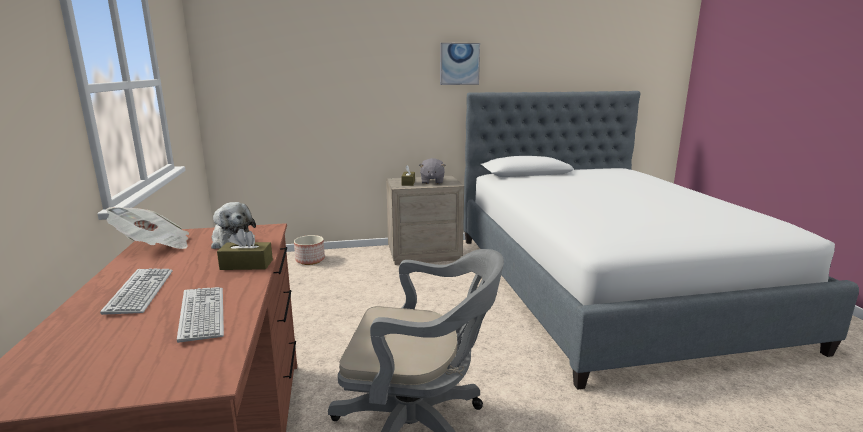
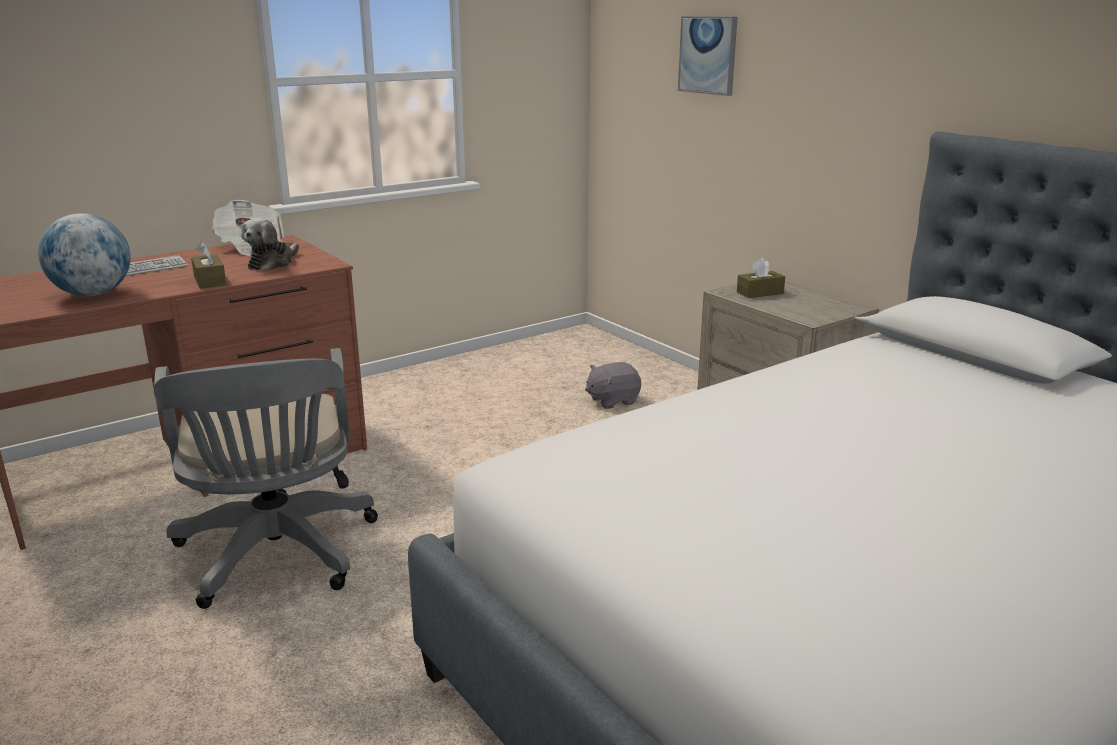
camera: 65 degrees right, 5 degrees up
(202, 314) = (93, 294): keyboard -> globe
(310, 260) = (640, 371): planter -> none
(432, 181) = (798, 304): grey plush toy -> grey plush toy (612, 400)
(459, 64) = (945, 63): picture -> picture (708, 55)

